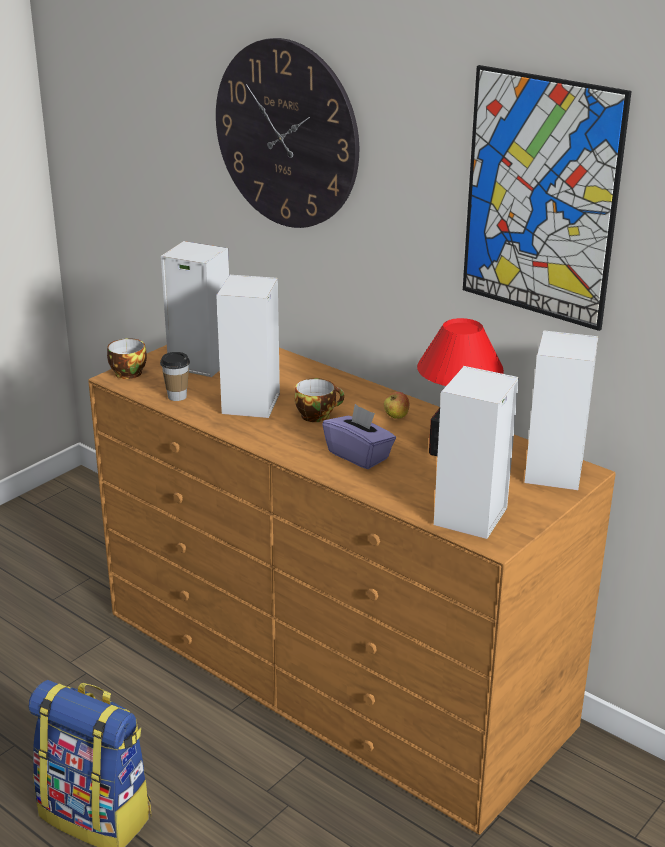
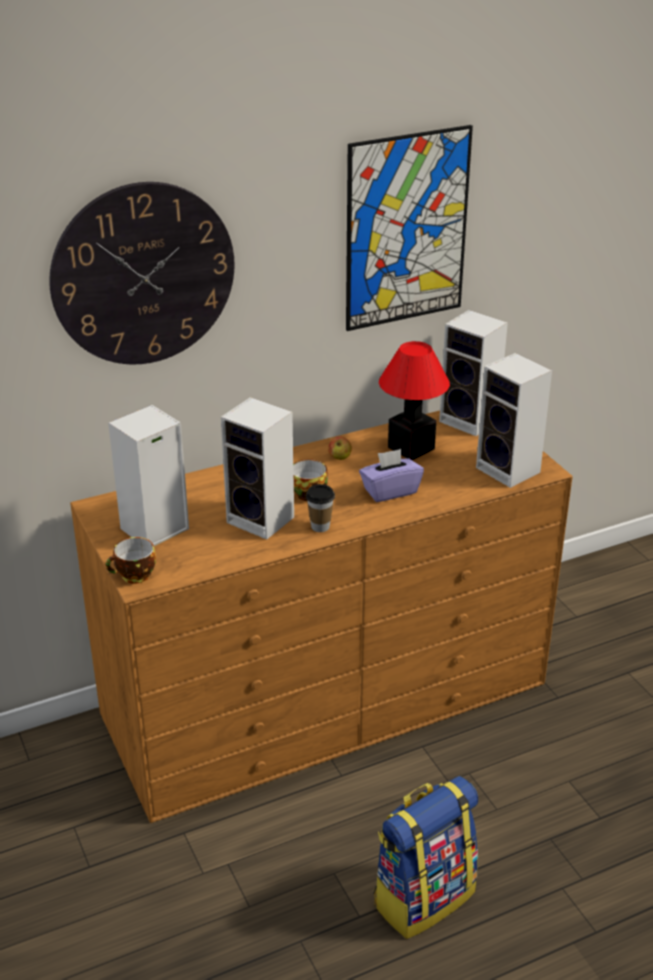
camera: 65 degrees left, 5 degrees up
(177, 396) = (212, 556): cup -> cup (320, 527)

